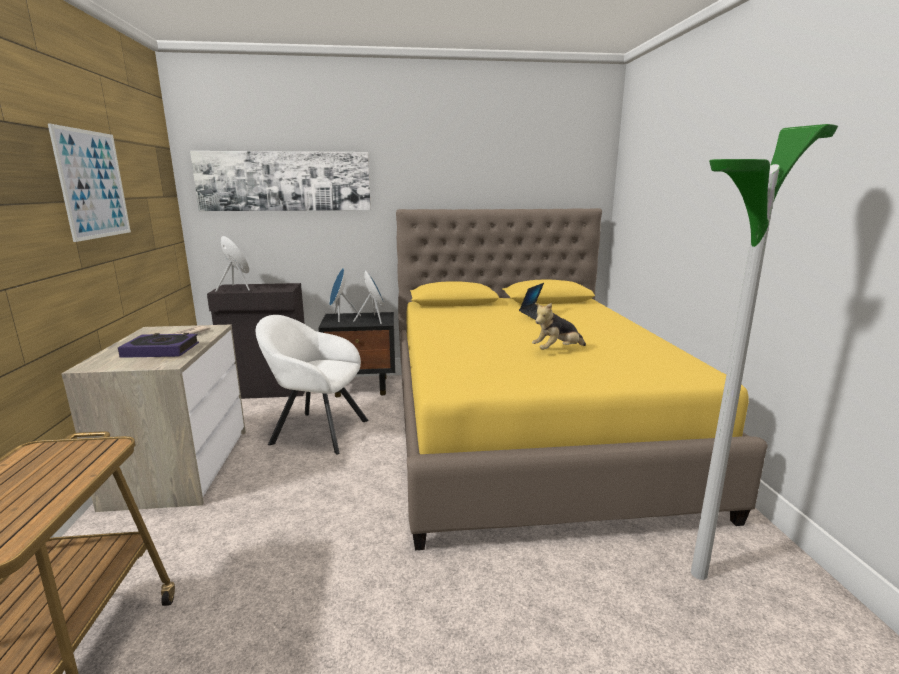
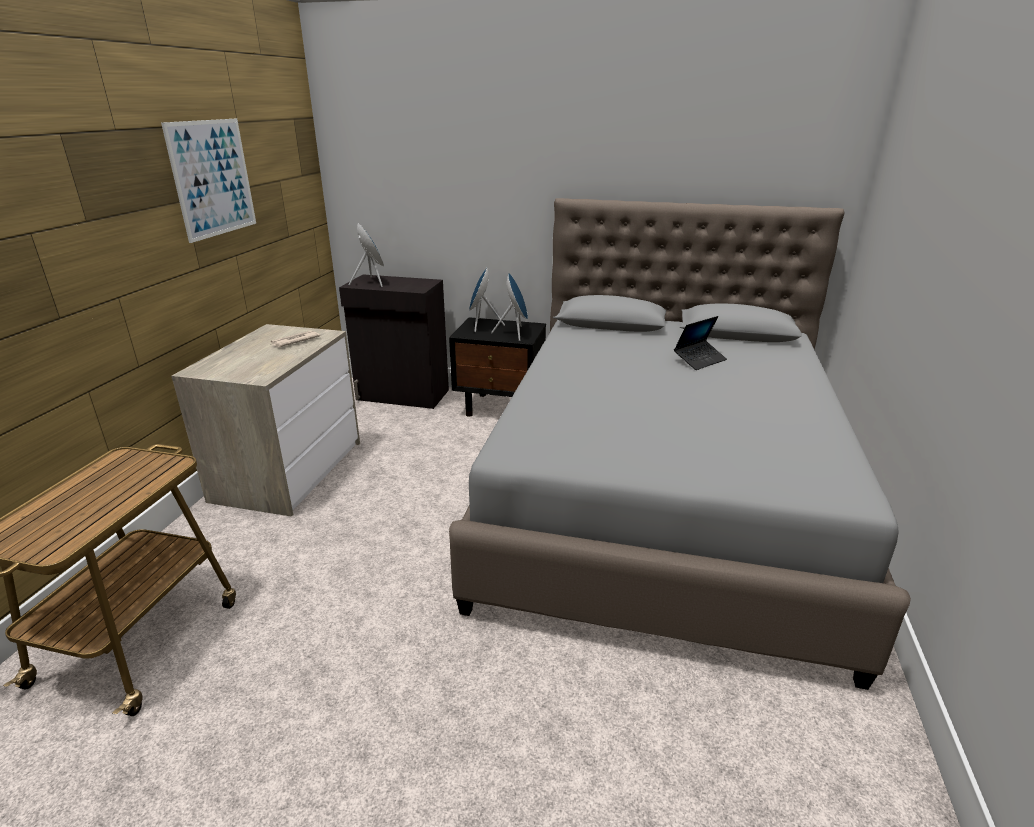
camera: 20 degrees right, 10 degrees up
(161, 350) = (263, 359): book -> none
(284, 181) = (429, 158): picture -> none
(315, 431) = (427, 454): white armchair -> none
(527, 430) = (661, 499): yellow bed -> grey bed
(557, 351) = (679, 420): plush toy -> none
(698, 573) = (761, 730): floor lamp -> none

